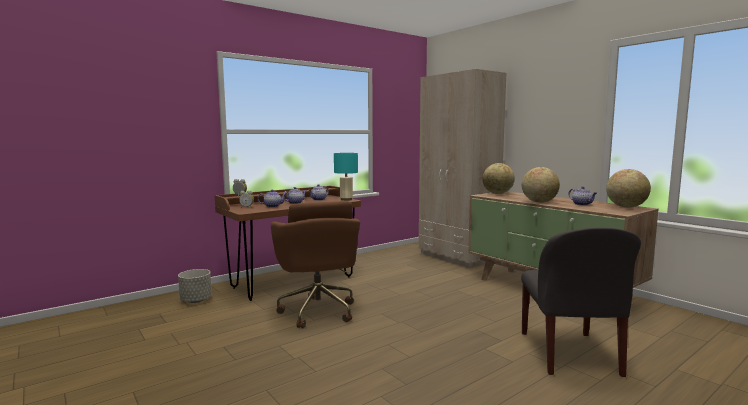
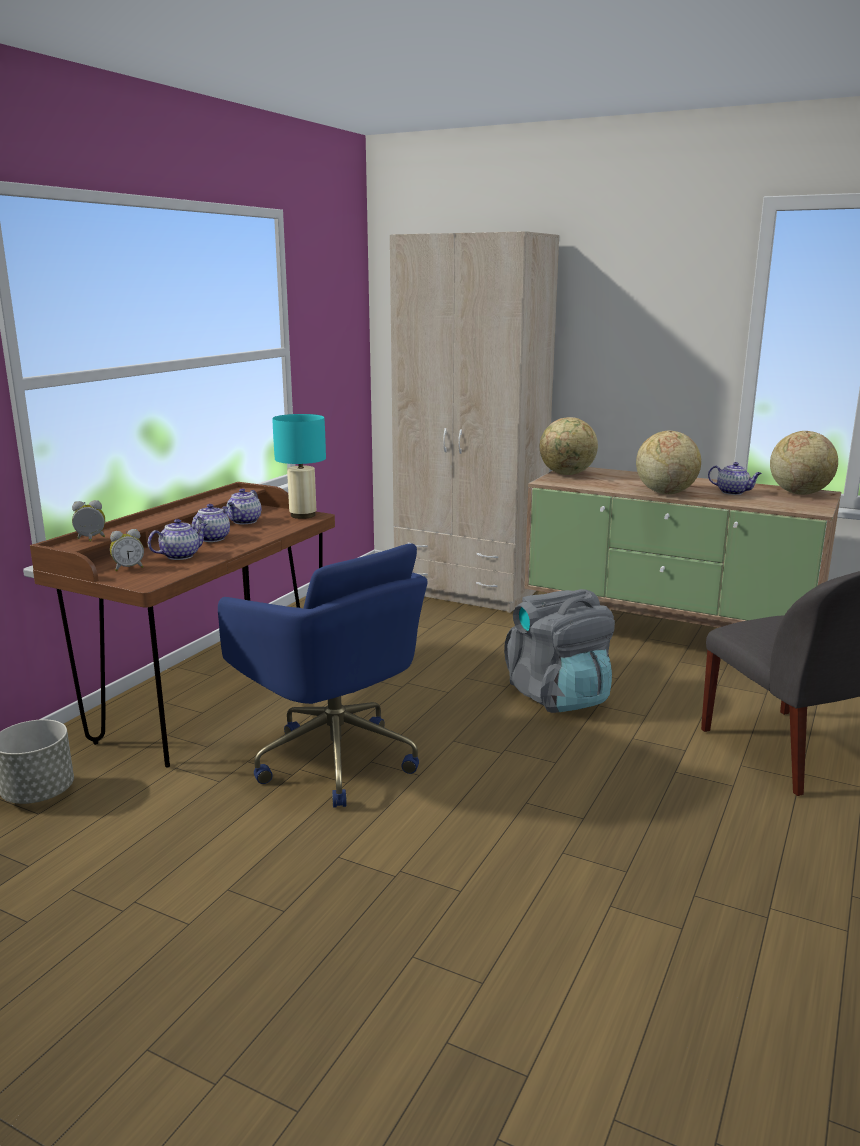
camera: 25 degrees left, 10 degrees up
(317, 310) = (331, 760): brown office chair -> blue office chair
(455, 305) = (559, 696): none -> grey backpack

